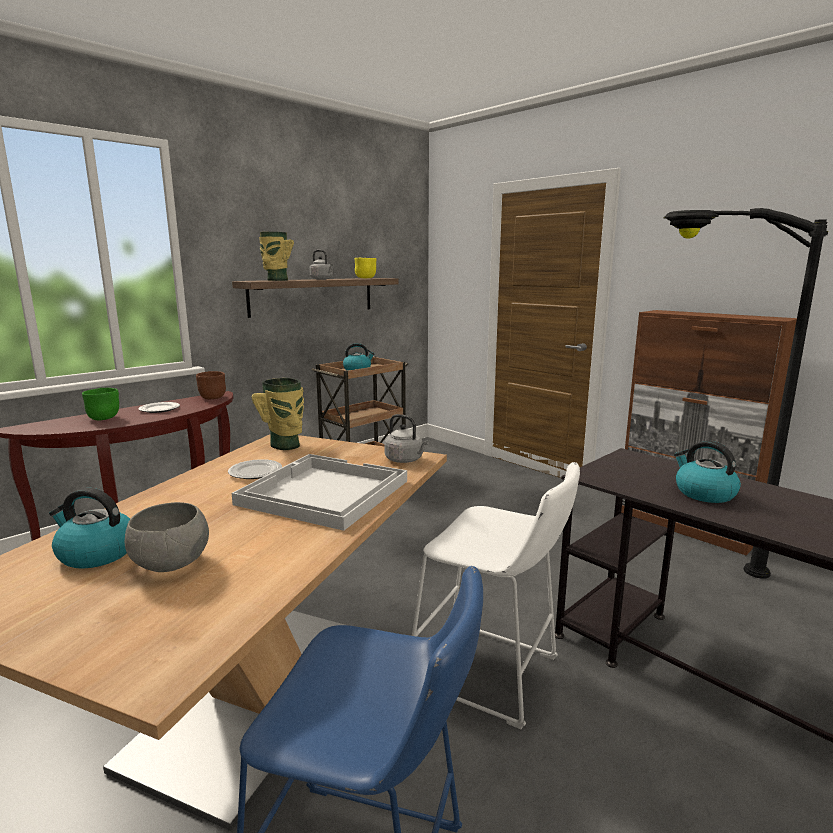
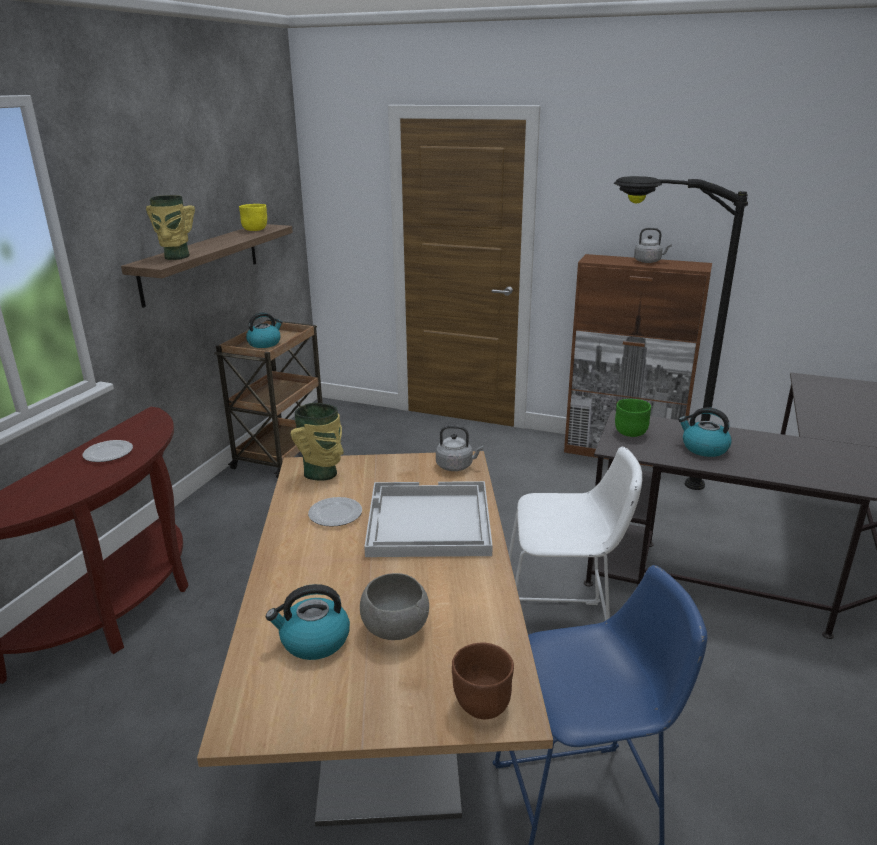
camera: 25 degrees left, 10 degrees up
(104, 418) = (58, 482): green bowl -> green bowl (630, 433)
(212, 398) = (148, 422): brown bowl -> brown bowl (481, 705)
(322, 279) = (216, 242): grey kettle -> grey kettle (649, 261)

